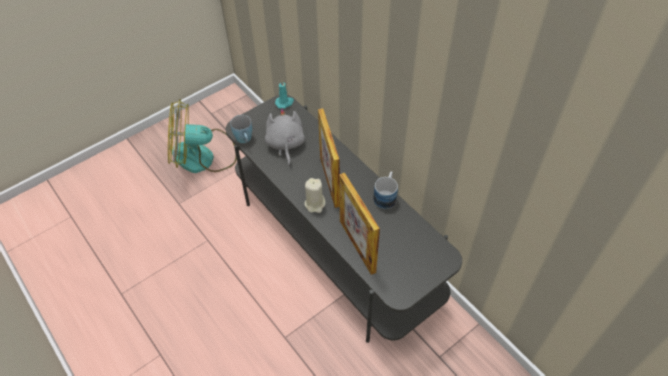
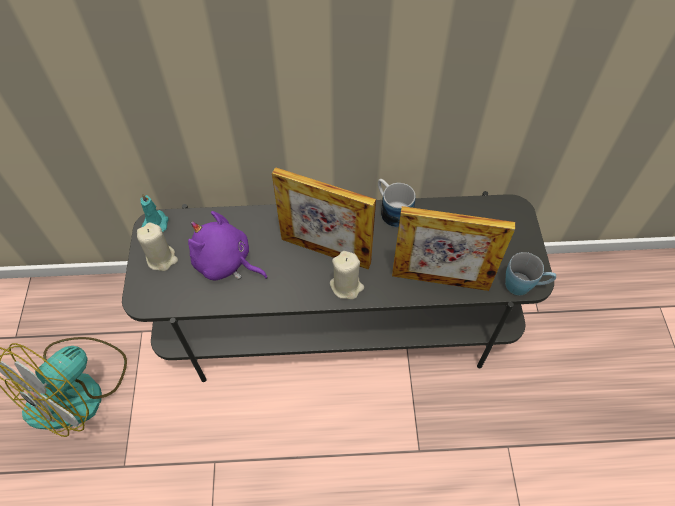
camera: 55 degrees left, 5 degrees up
(245, 140) = (174, 304): blue mug -> blue mug (524, 286)
(266, 118) = (162, 258): none -> beige candle
(285, 144) = (226, 263): grey plush toy -> purple plush toy

